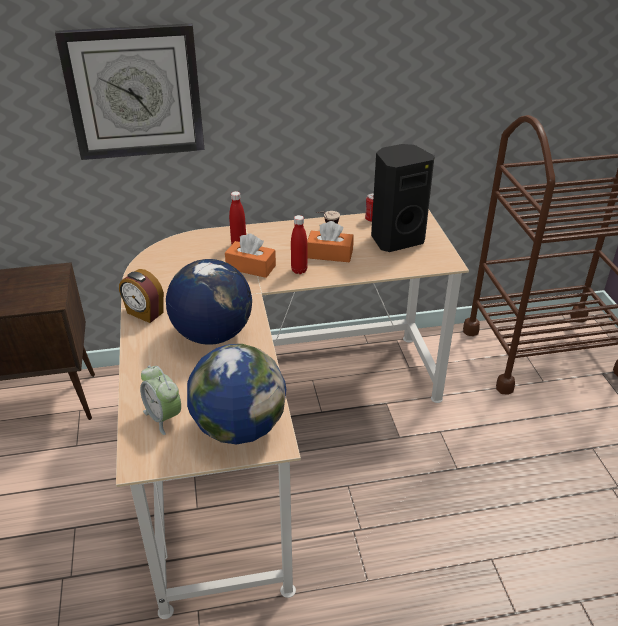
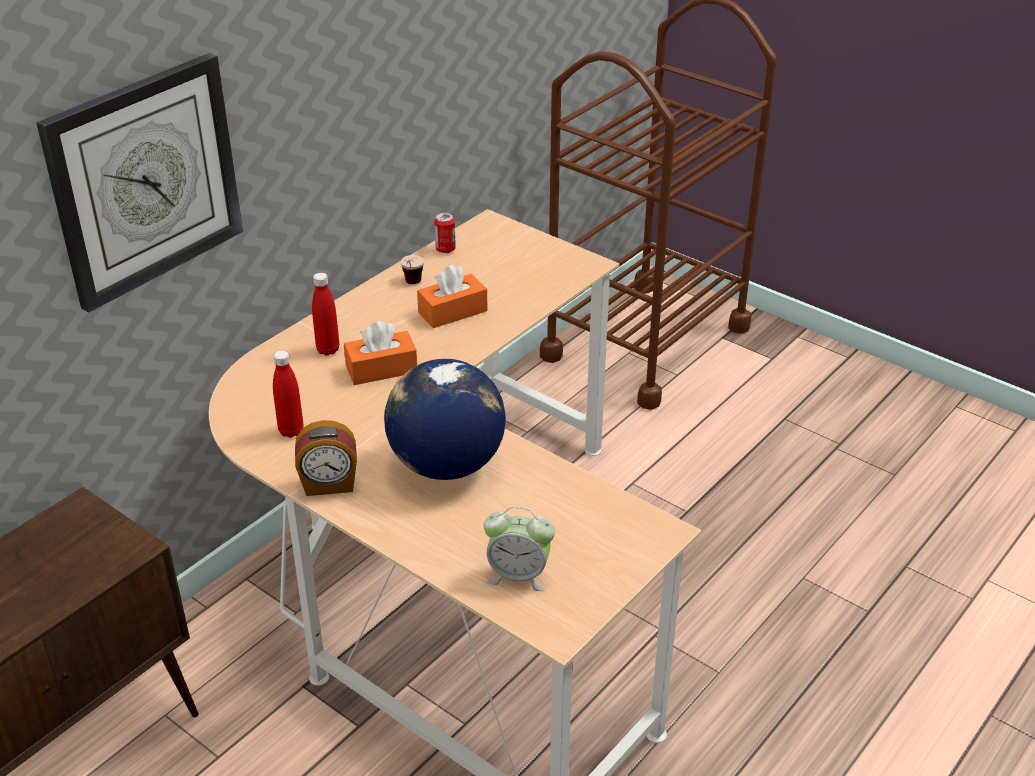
camera: 40 degrees left, 0 degrees up
(239, 428) = (609, 539): globe -> none
(299, 270) = (443, 346): red bottle -> red bottle (291, 431)
(396, 239) = (503, 262): black speaker -> none

